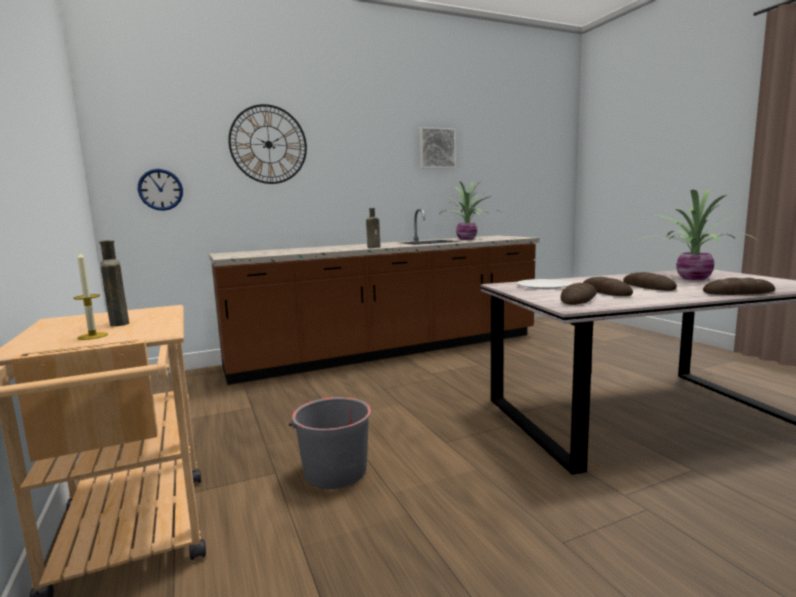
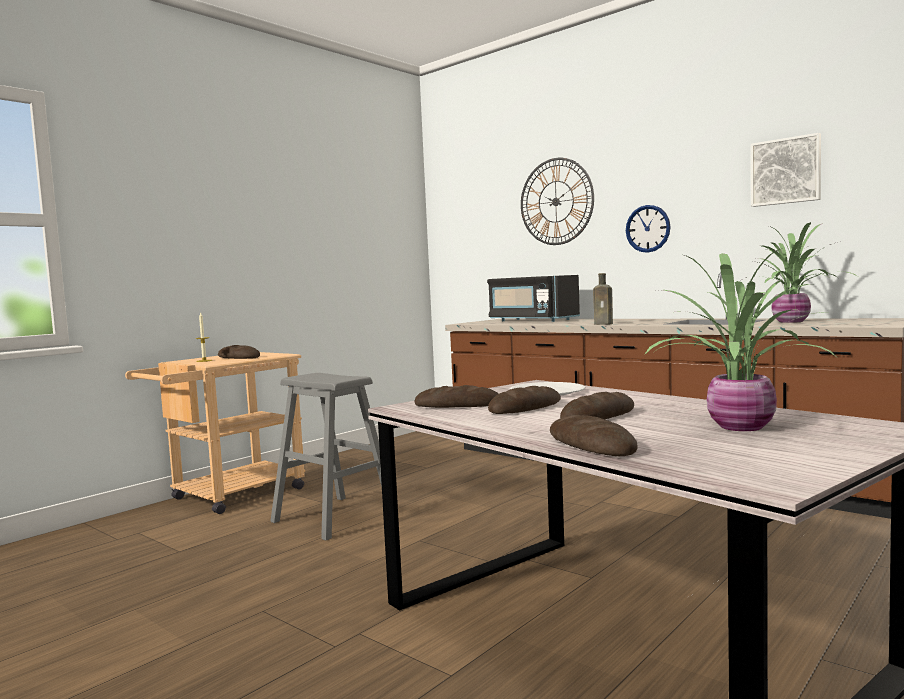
camera: 65 degrees right, 5 degrees down
(118, 322) = (239, 357): brown bottle -> bread
(160, 189) = (470, 256): wall clock -> wall clock (647, 228)
(275, 251) = (531, 320): none -> black microwave
(335, 471) = (335, 517): grey bucket -> grey stool

